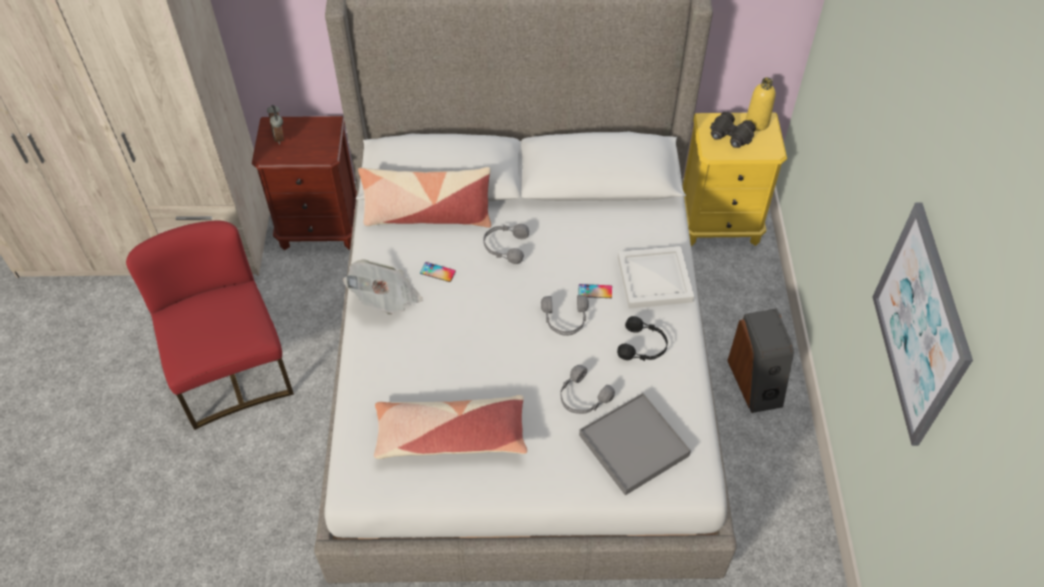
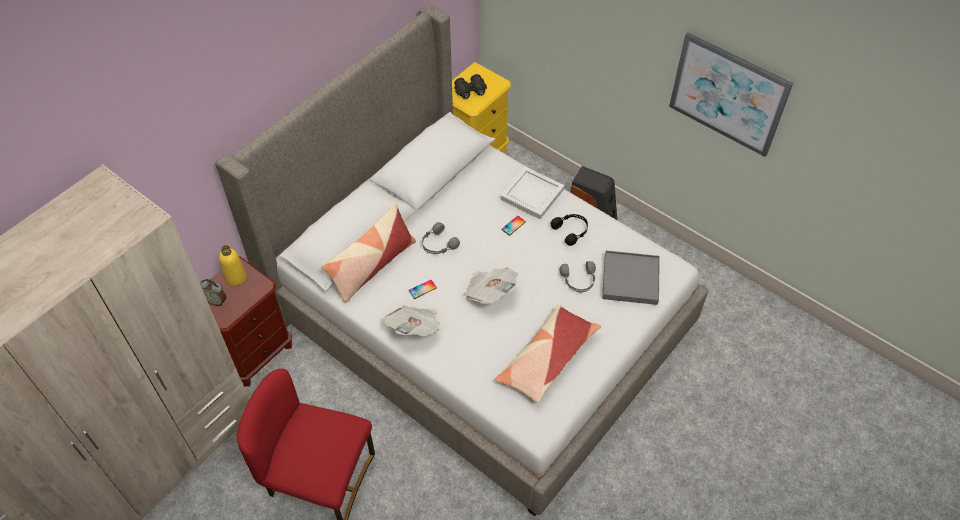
camera: 50 degrees left, 0 degrees up
(487, 328) = (490, 292): none -> newspaper
(565, 320) = (520, 252): grey headphones -> none
(757, 123) = (473, 74): yellow bottle -> yellow bottle (236, 277)

